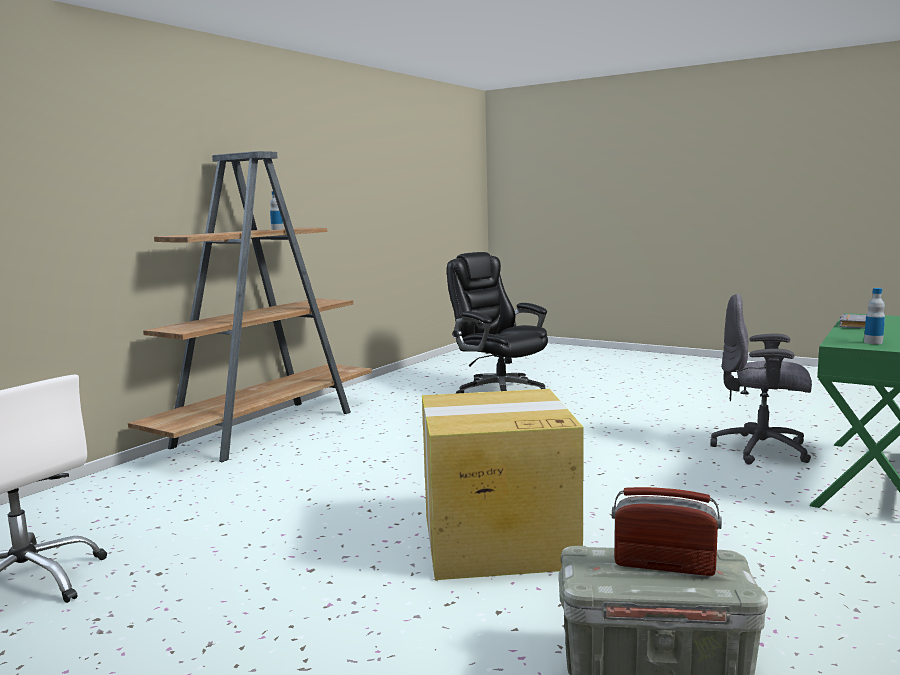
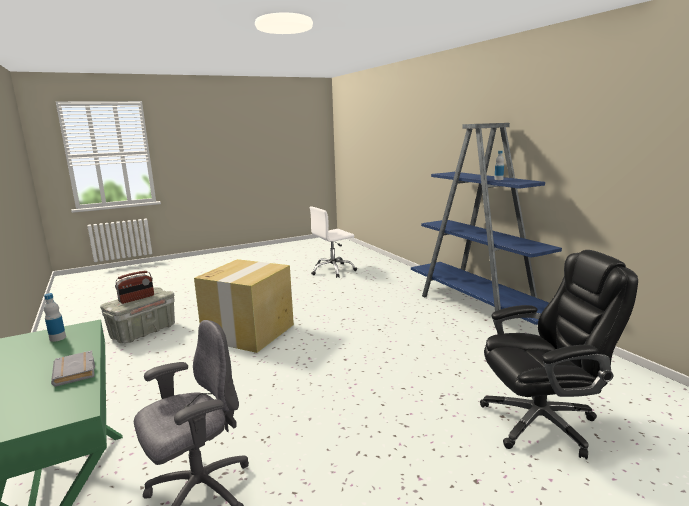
camera: 120 degrees right, 5 degrees up
(267, 428) = (478, 310): brown bookcase -> blue bookcase

